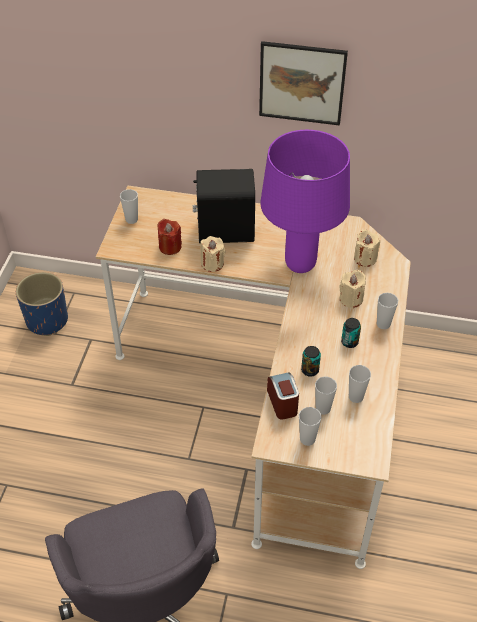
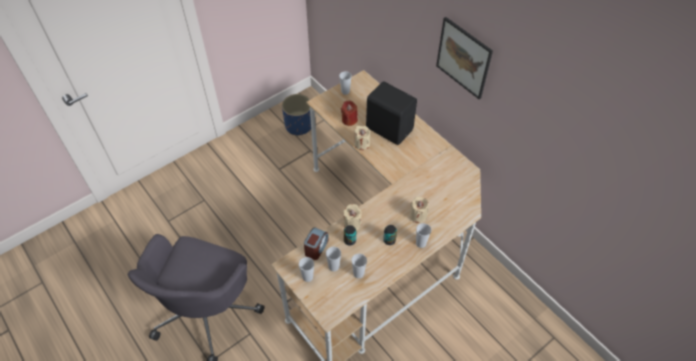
camera: 40 degrees right, 5 degrees up
(299, 265) = (410, 176): purple table lamp -> none
(365, 258) = (453, 197): beige candle -> beige candle (352, 224)

